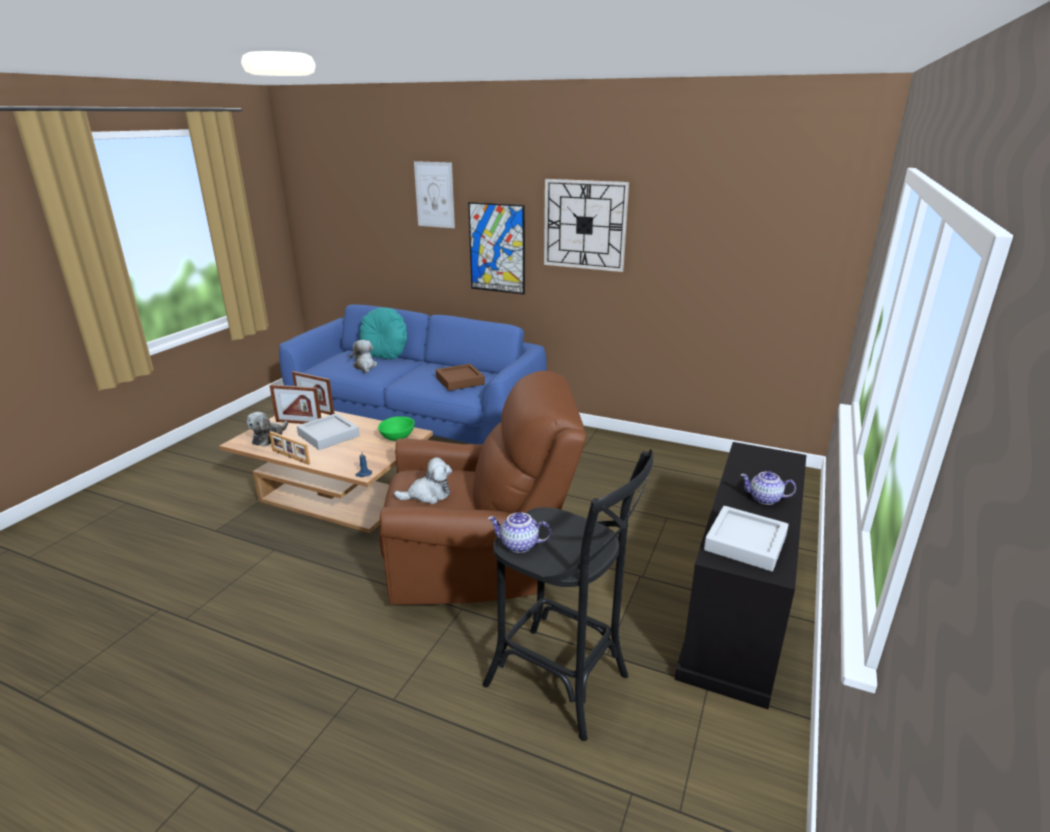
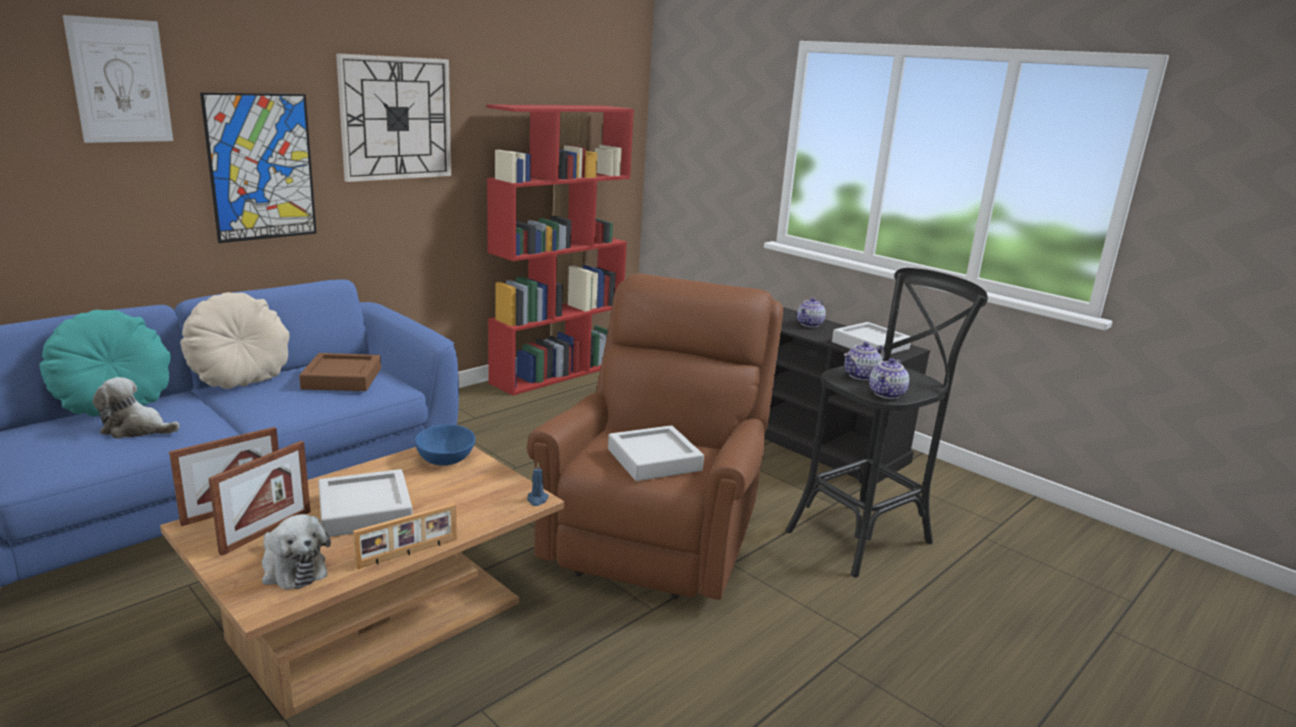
camera: 70 degrees left, 5 degrees down
(397, 437) = (445, 459): green bowl -> blue bowl
(428, 495) = (654, 460): plush toy -> grey tray
(437, 365) = (241, 382): none -> beige pillow
(559, 527) = (861, 376): none -> teapot
(695, 456) = (557, 373): none -> red bookcase

